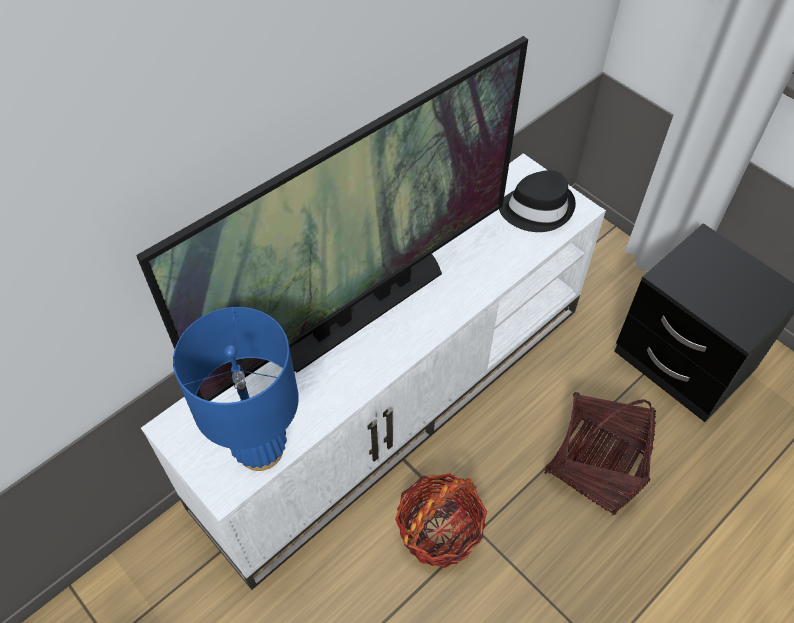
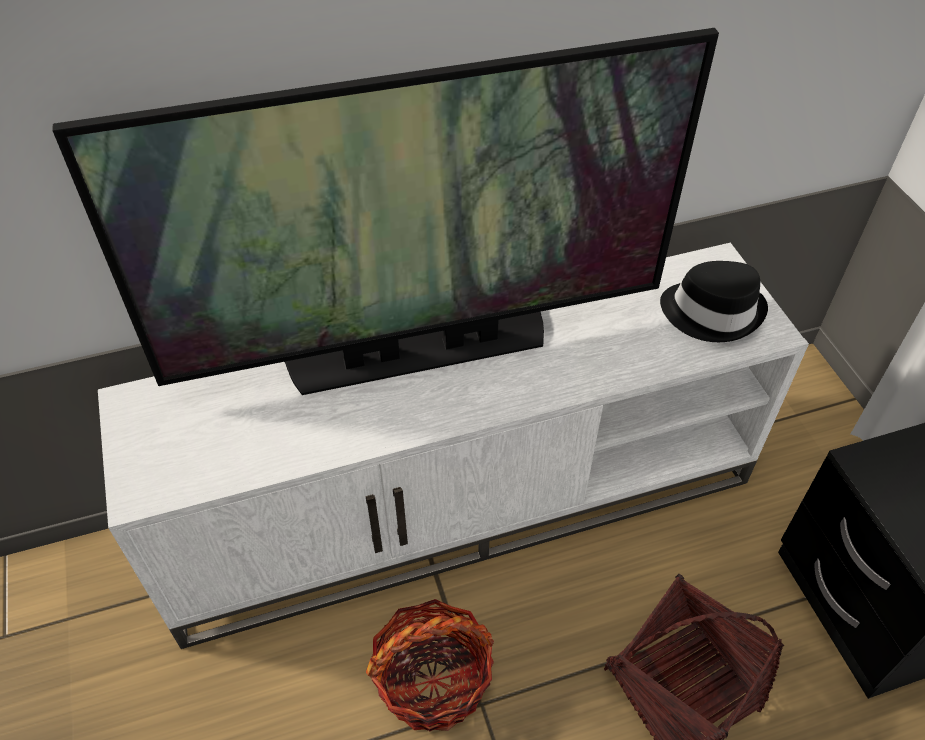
camera: 25 degrees right, 5 degrees down
(261, 450) = (205, 466): blue table lamp -> none

